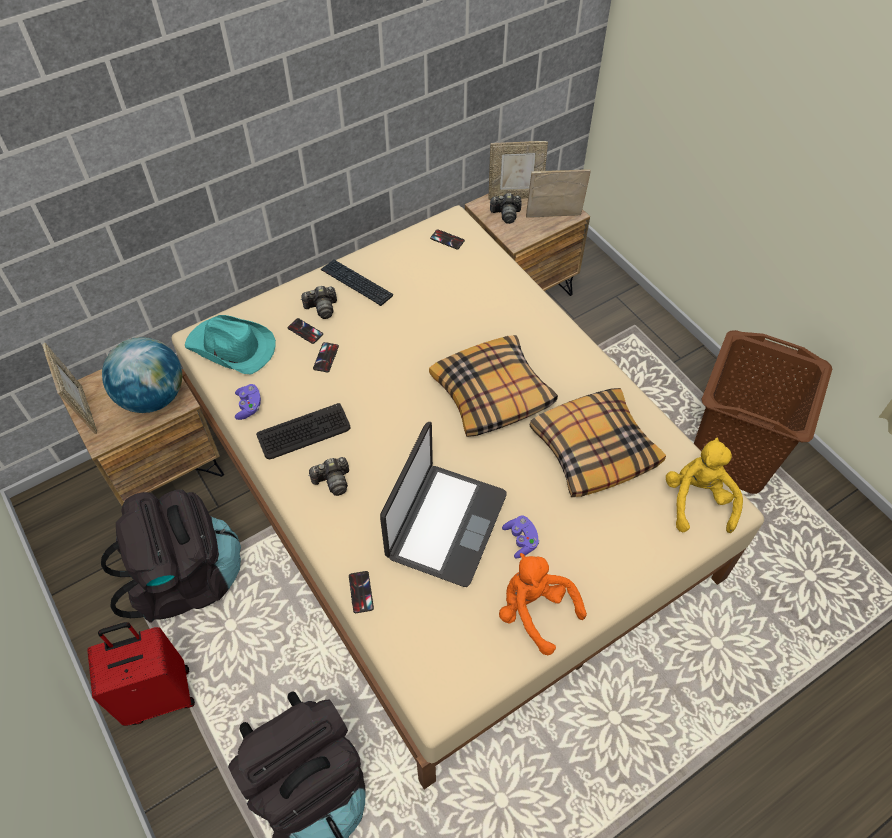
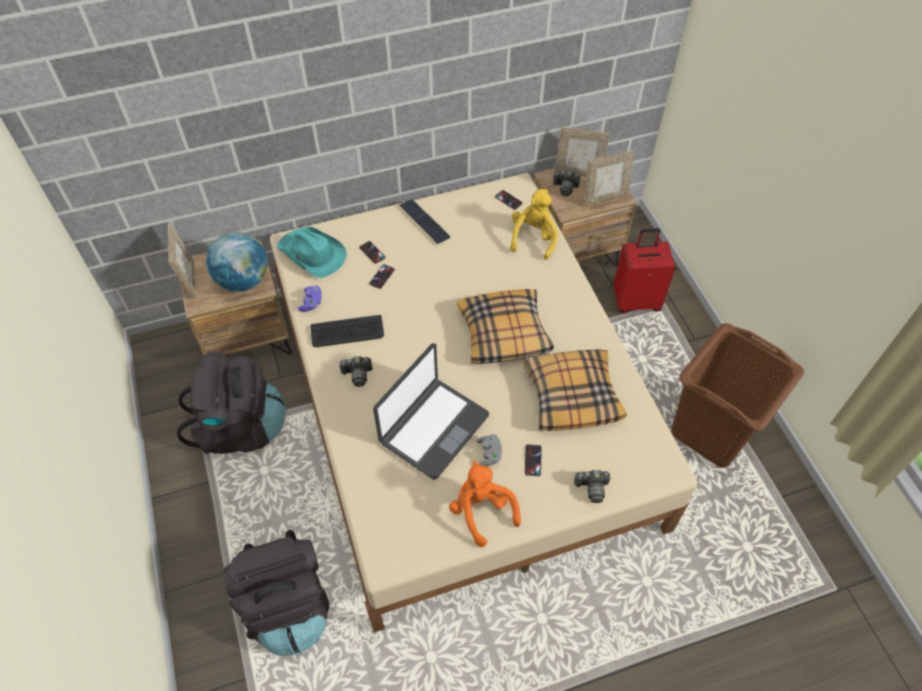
camera: 15 degrees right, 0 degrees up
(159, 694) = (197, 509): red suitcase -> red suitcase (636, 301)
(321, 308) = (390, 236): camera -> camera (592, 488)
(361, 592) = (353, 464): phone -> phone (533, 460)
(521, 540) = (489, 454): purple game controller -> grey game controller
(553, 218) = (604, 198): picture frame -> picture frame turned 150 degrees clockwise
(697, 500) = (644, 456): yellow plush toy -> yellow plush toy (533, 238)

